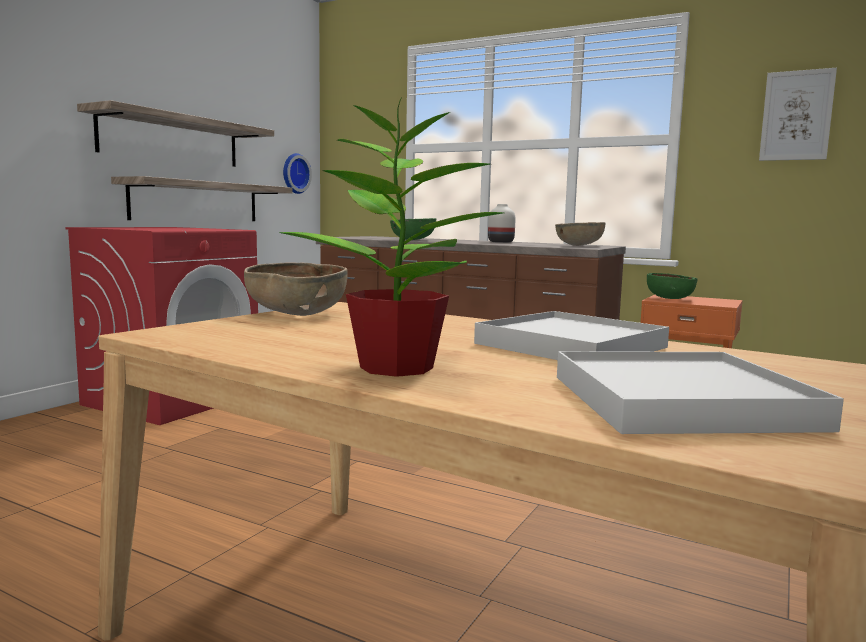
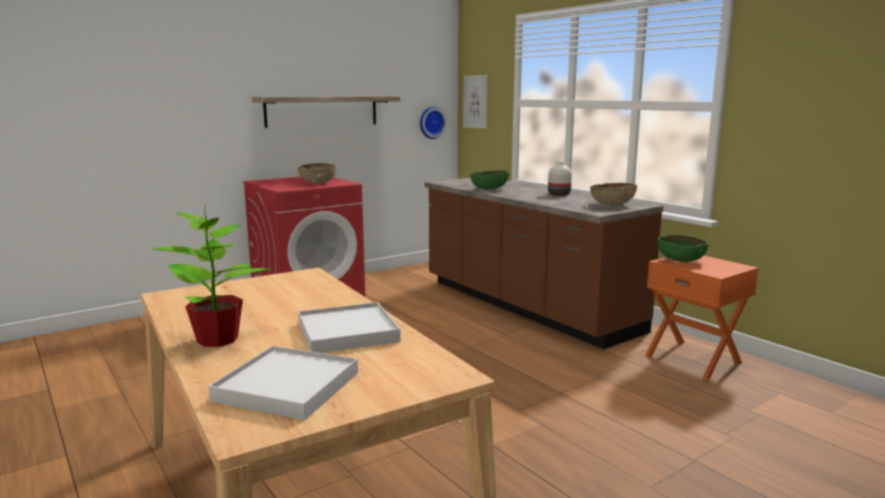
camera: 25 degrees right, 5 degrees up
(196, 201) = (342, 154): shelf -> none
(298, 314) = (267, 280): brown bowl -> brown bowl (318, 183)
(796, 115) = (827, 89): picture -> picture (475, 102)

